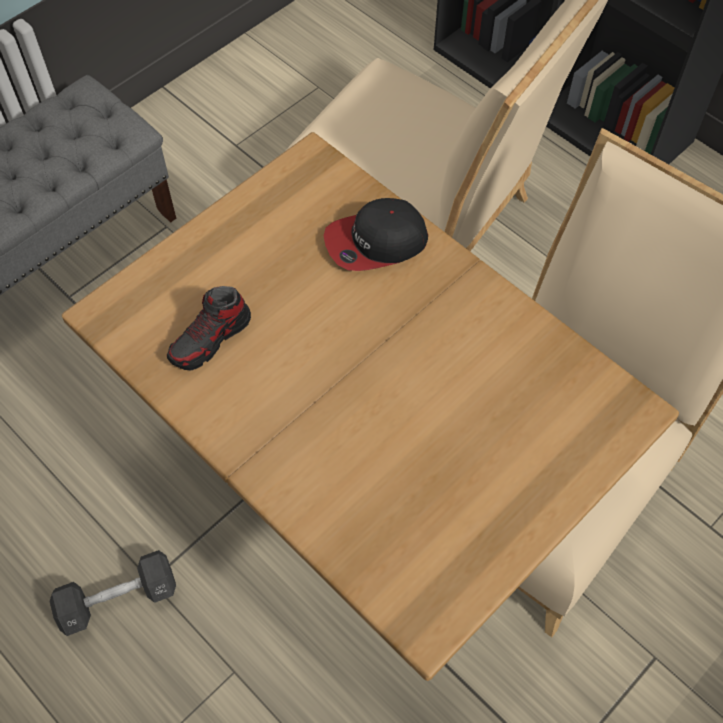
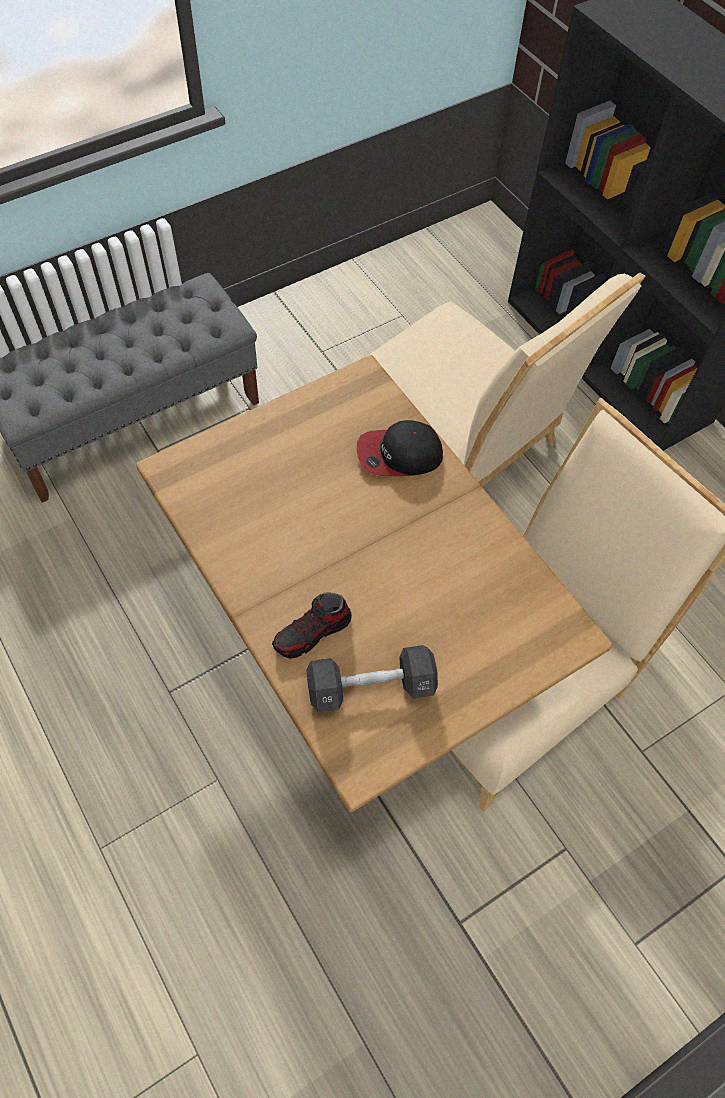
camera: 10 degrees right, 0 degrees up
(118, 598) = (140, 700): black dumbbell -> black dumbbell (371, 687)
(211, 339) = (247, 507): shoe -> shoe (312, 633)

